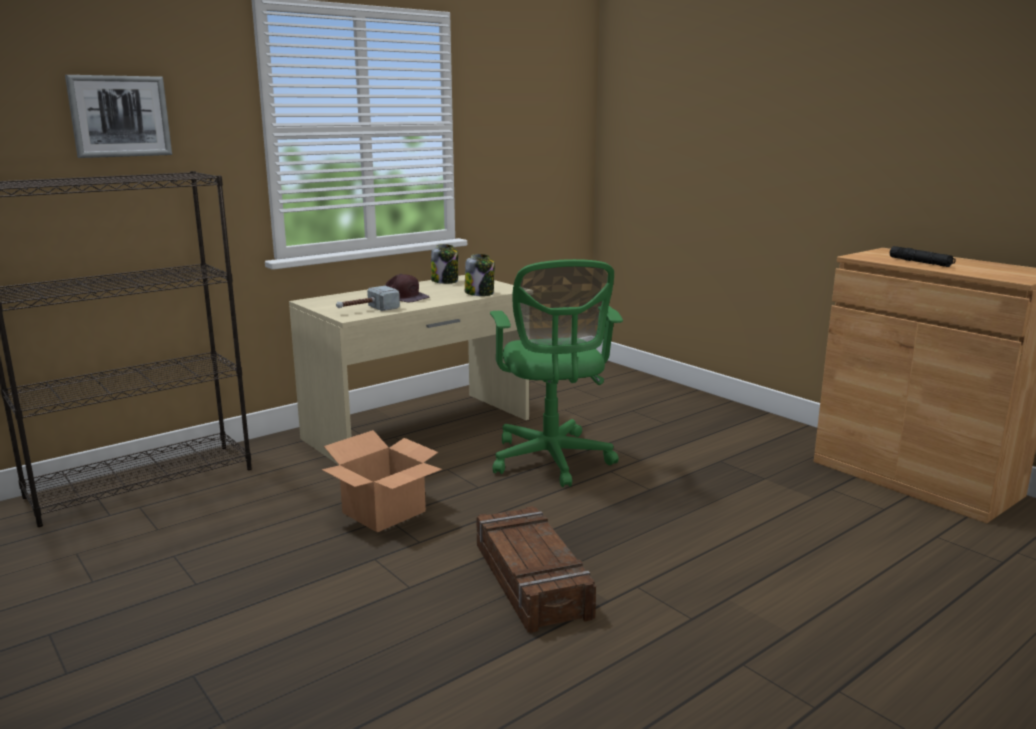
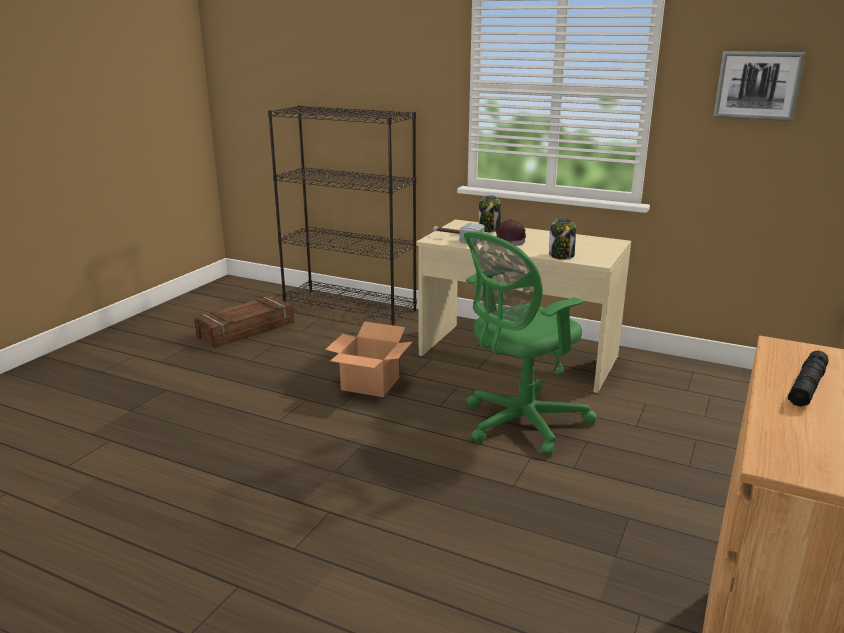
camera: 65 degrees right, 5 degrees up
(120, 116) = (378, 70): picture -> picture (757, 85)
(445, 281) = (585, 239): jar -> jar (489, 229)
(530, 580) = (311, 462): crate -> crate (246, 330)

